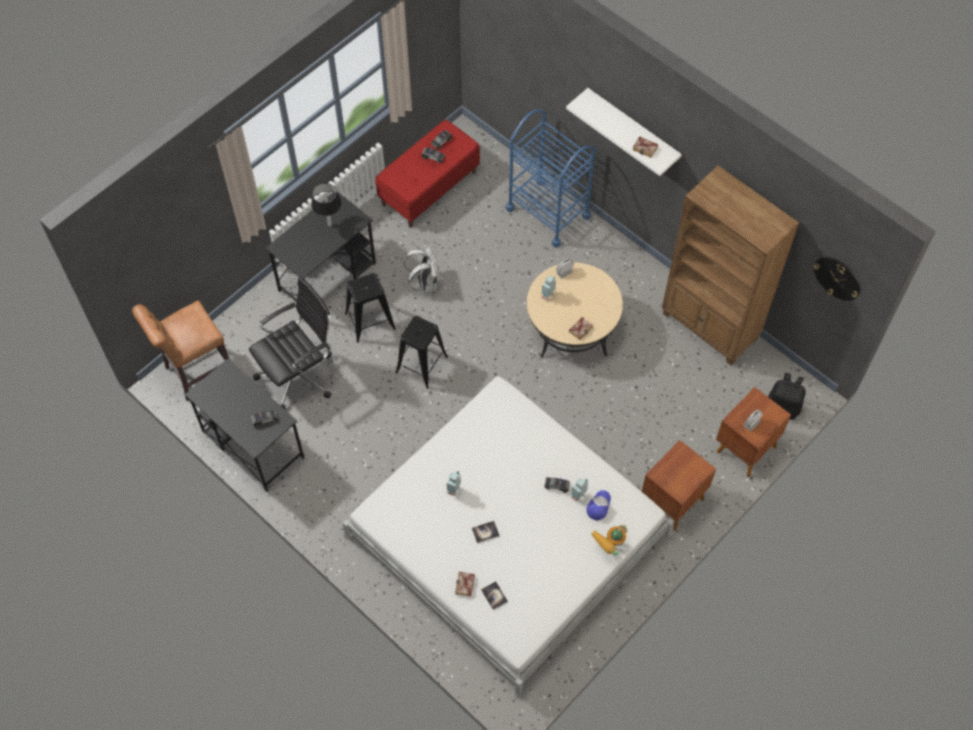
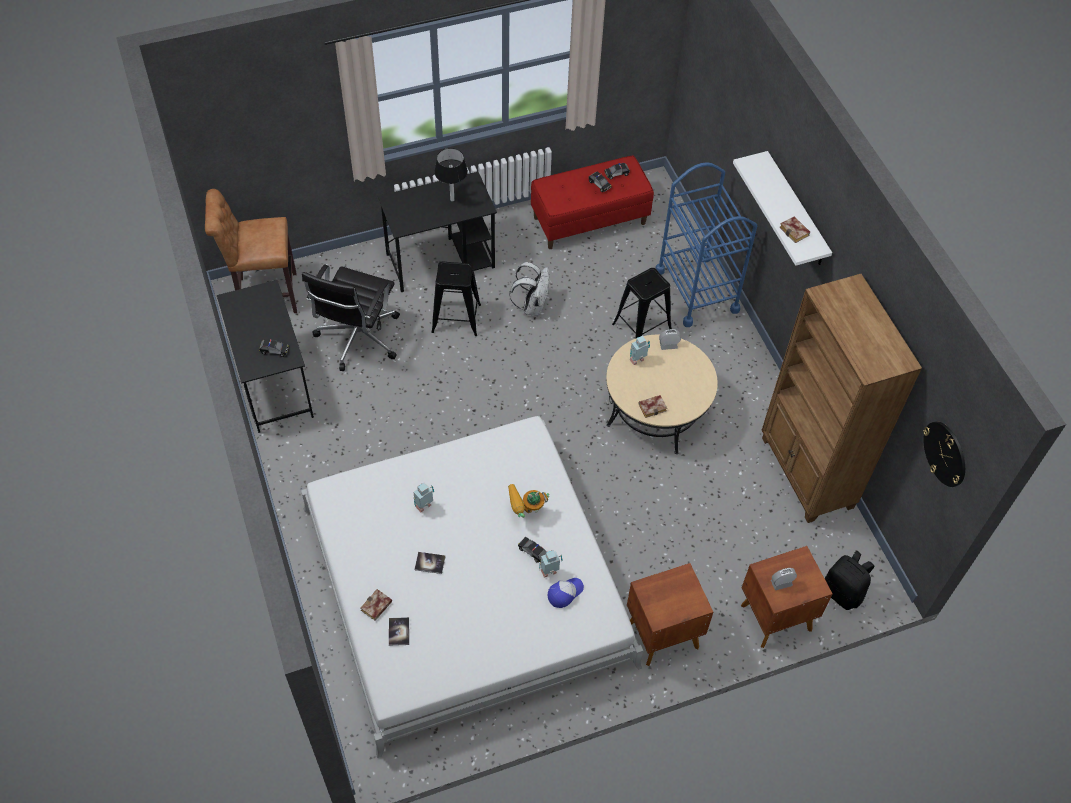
camera: 25 degrees right, 5 degrees down
(299, 375) = (357, 339): black office chair -> black office chair turned 120 degrees clockwise
(421, 364) = (481, 380): black stool -> black stool (642, 327)
(609, 547) = (551, 641): toy robot -> toy robot (526, 513)

